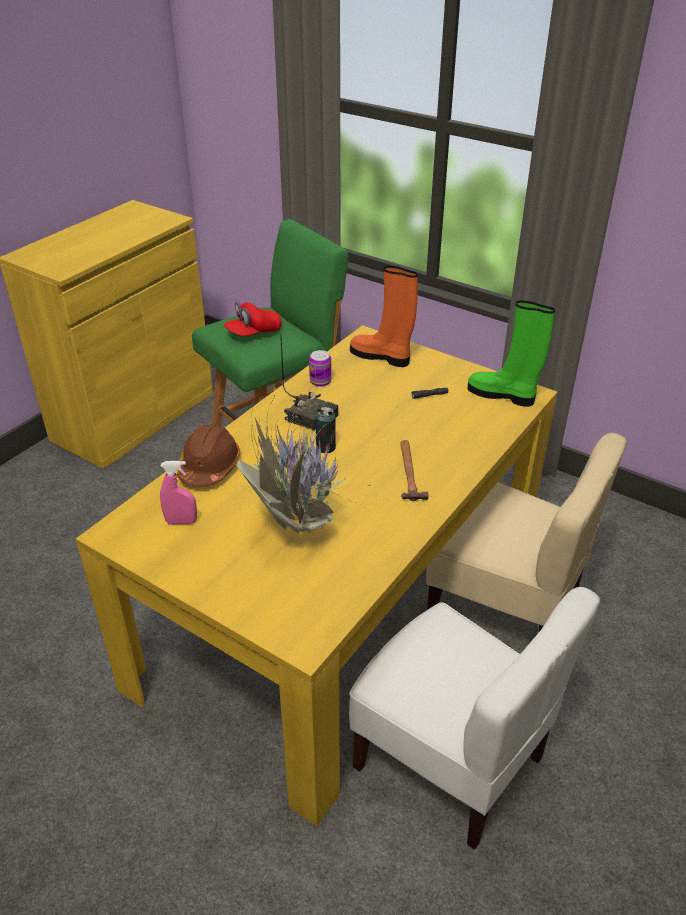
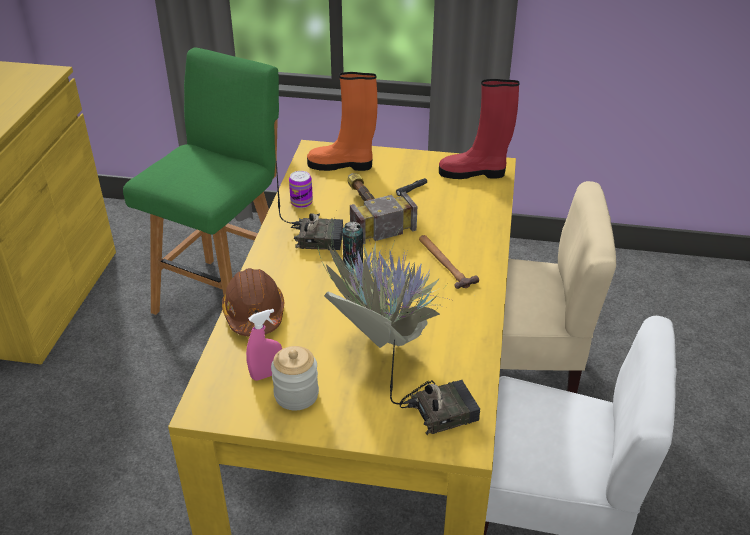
camera: 25 degrees left, 0 degrees up
(192, 547) = (296, 394): none -> jar
(253, 333) = (194, 172): red cap -> none
(303, 604) = (439, 410): none -> radio
(375, 405) = (369, 211): none -> hammer
(503, 395) = (474, 173): green boot -> red boot

